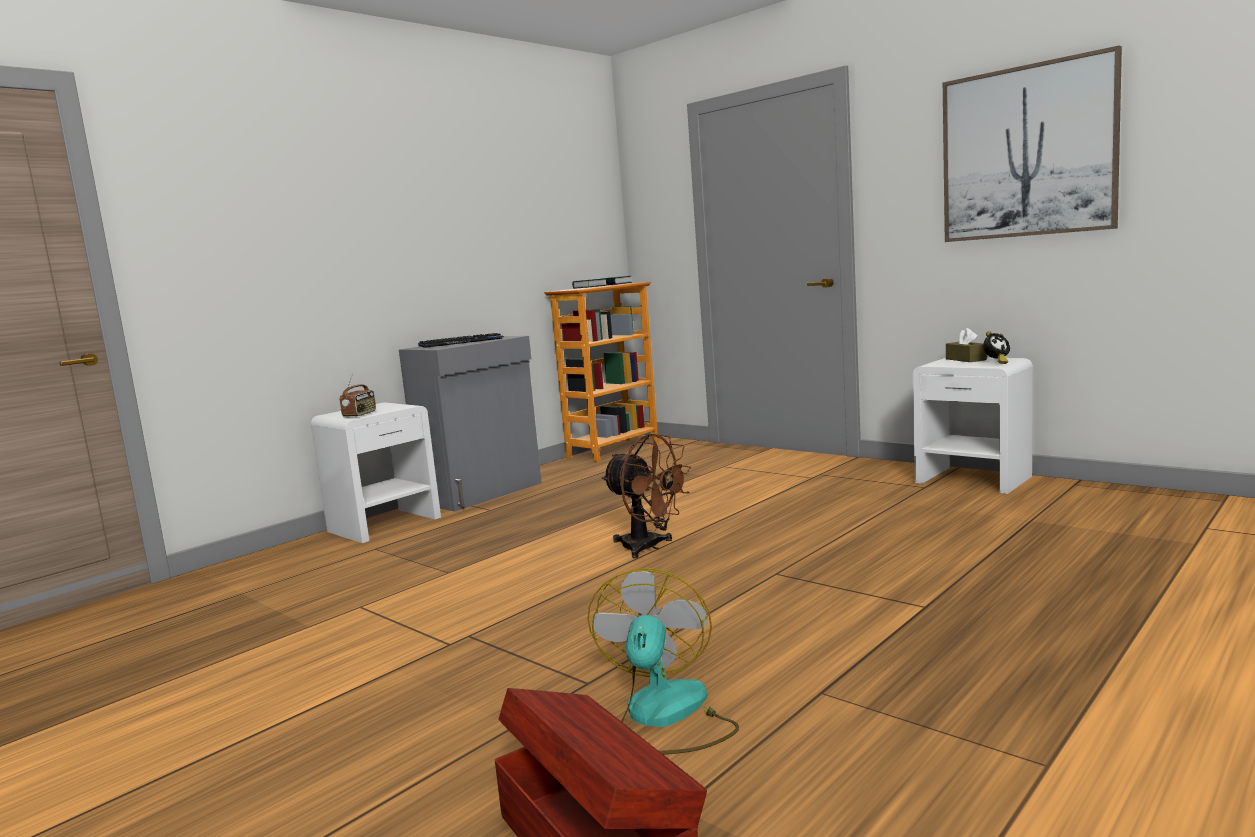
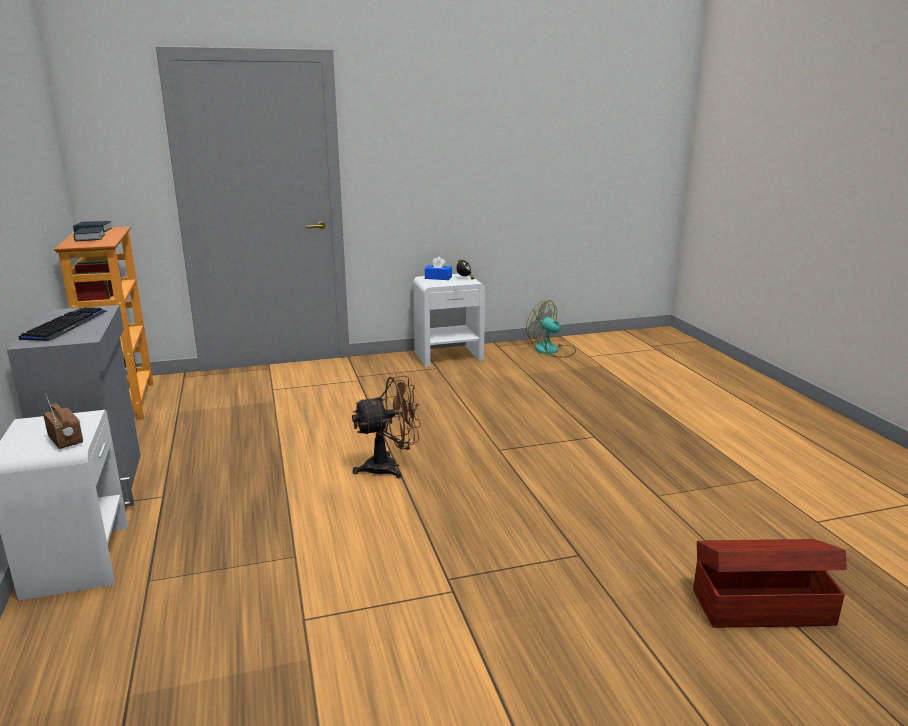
camera: 60 degrees left, 10 degrees up
(665, 717) = (644, 544): fan -> fan (551, 350)
(965, 359) = (438, 278): brown tissue box -> blue tissue box
(1027, 152) = (465, 139): picture -> none

